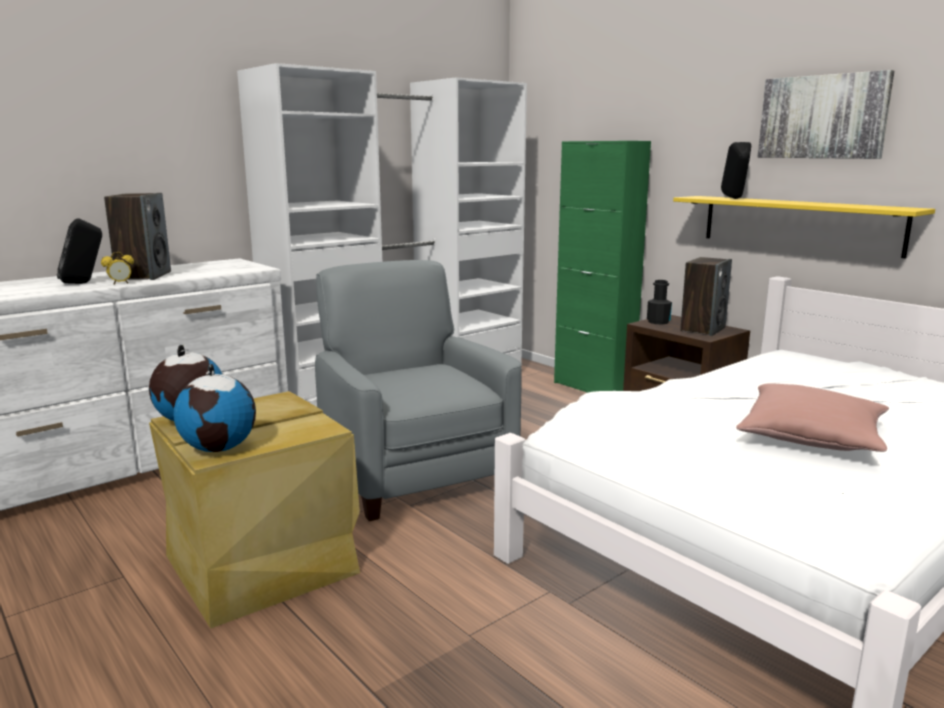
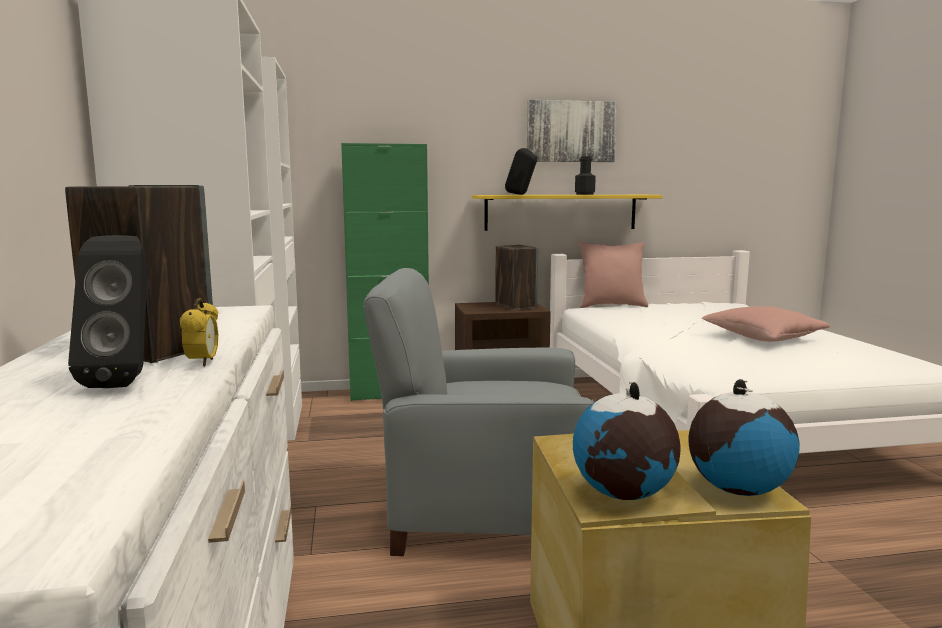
camera: 60 degrees left, 5 degrees down
(658, 322) = (475, 308): black bottle -> black bottle (584, 194)
(834, 359) = (611, 306): none -> pink pillow

